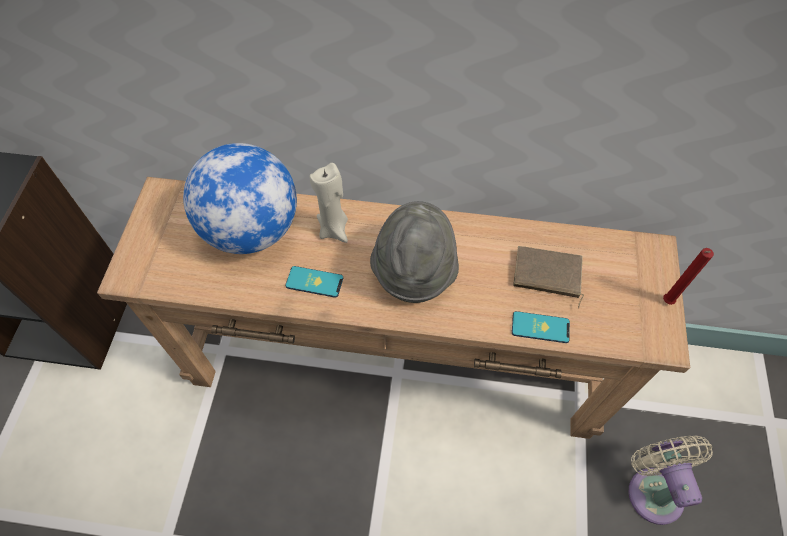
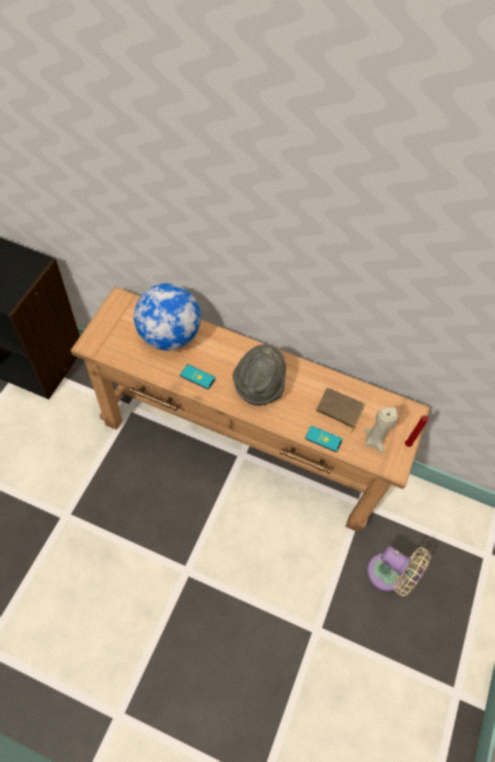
camera: 10 degrees right, 0 degrees up
(334, 229) = (218, 348): beige candle -> beige candle (374, 440)
(653, 488) = (389, 575): beige fan -> beige fan turned 120 degrees clockwise

